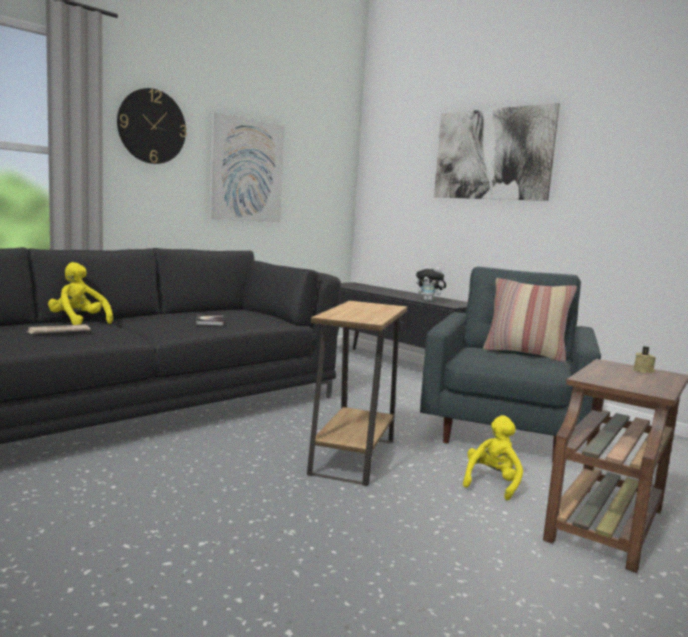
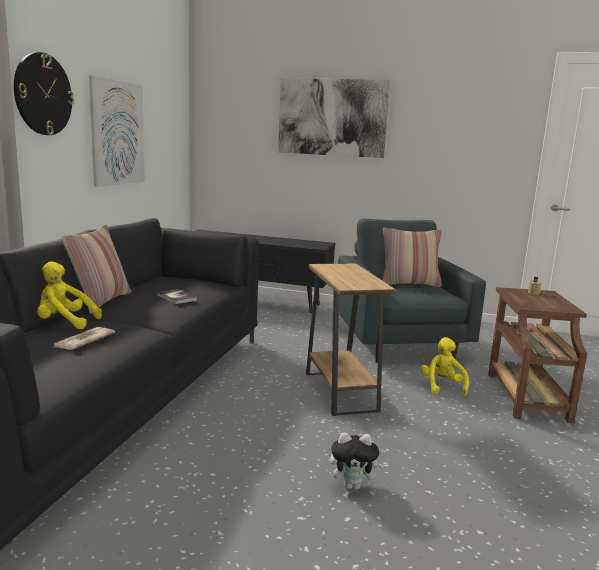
camera: 30 degrees left, 5 degrees up
(144, 315) = (101, 301): none -> pillow
(430, 300) = (295, 244): plush toy -> plush toy (353, 485)

